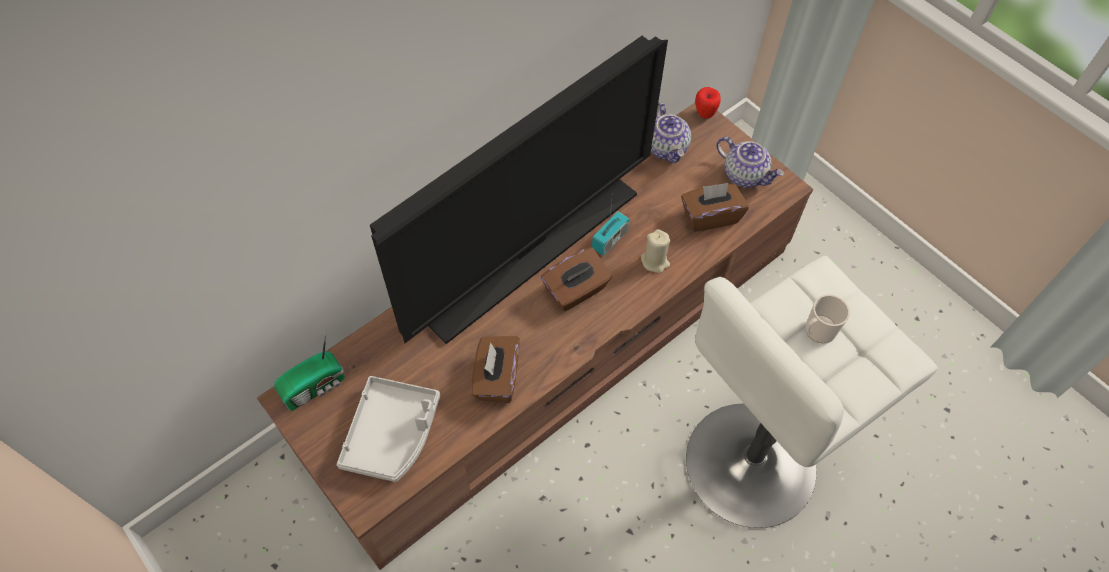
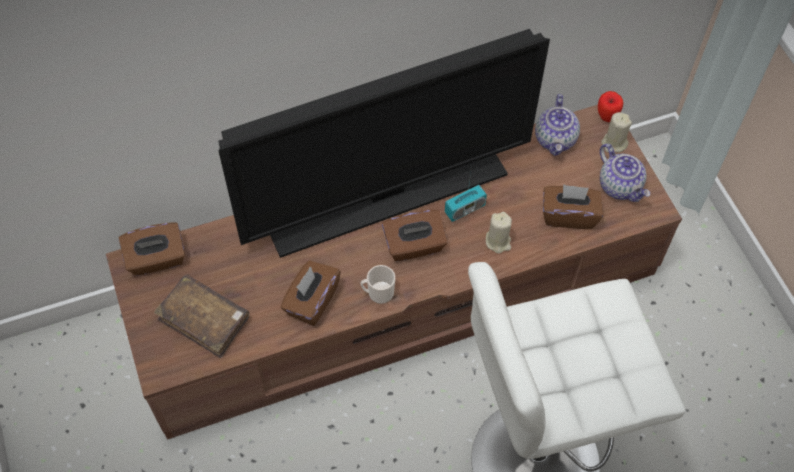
camera: 20 degrees right, 0 degrees up
(316, 387) = (157, 259): radio -> brown tissue box
(392, 434) = (204, 320): grey tray -> brown book
(722, 136) = (614, 143): none -> beige candle
(817, 331) = (584, 343): mug -> mug (378, 293)

